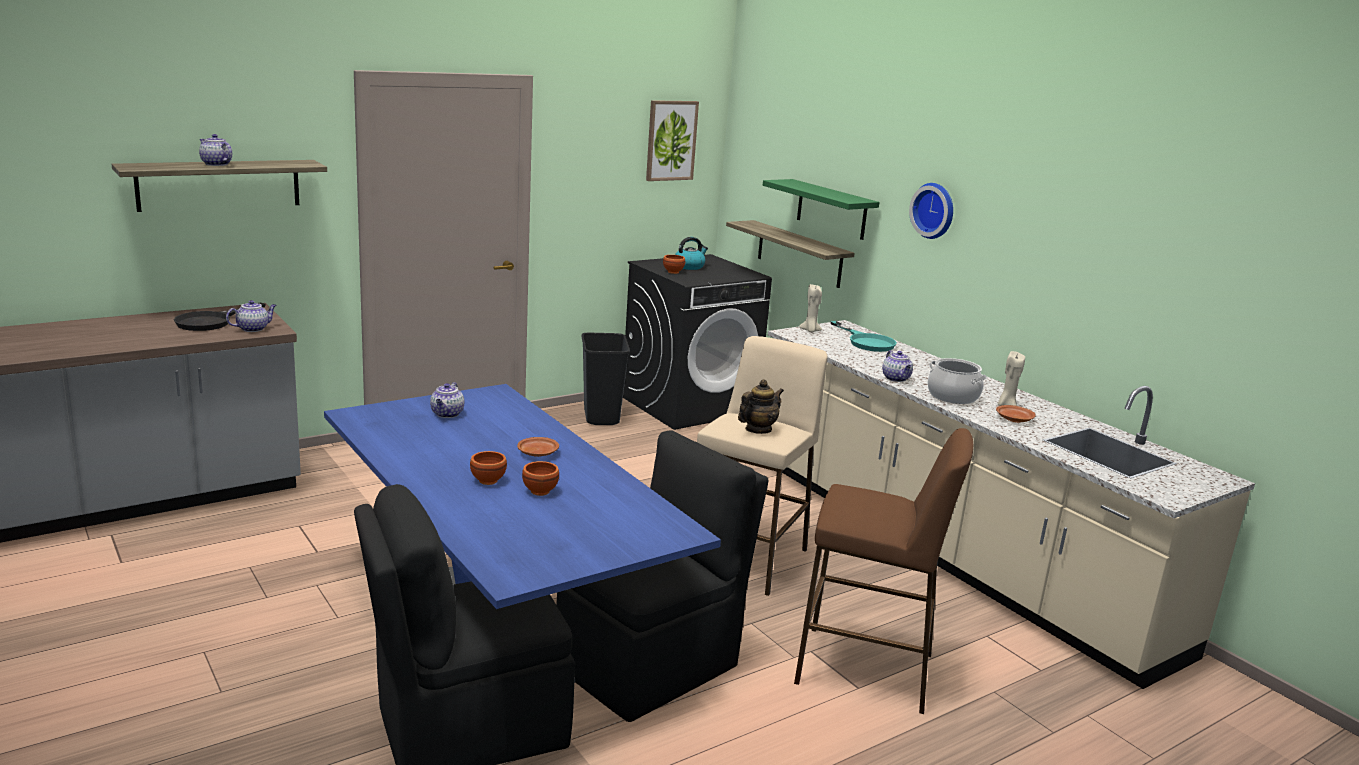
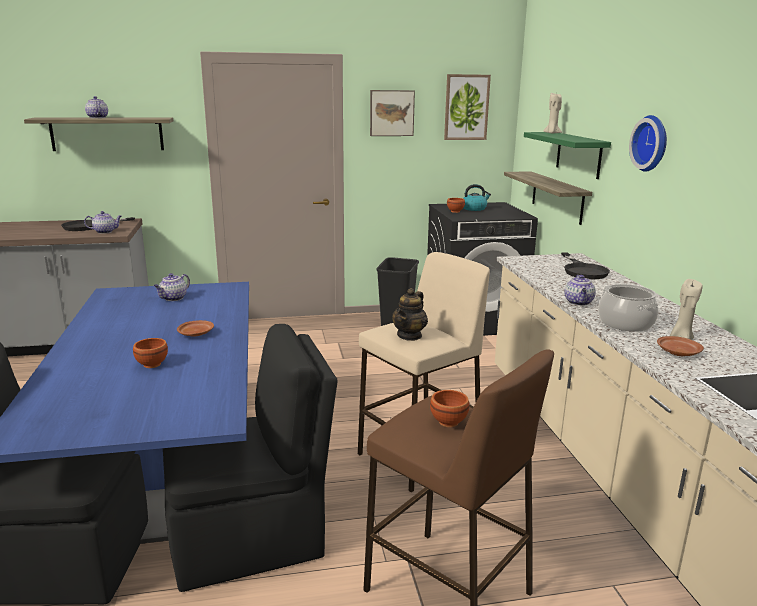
camera: 25 degrees right, 0 degrees up
(488, 481) = (125, 351): brown bowl -> brown bowl (448, 422)
(587, 148) = (391, 113): none -> picture
(758, 430) = (409, 335): teapot -> teapot turned 135 degrees clockwise
(810, 331) = (536, 259): beige candle -> beige candle (552, 133)
(866, 342) = (583, 270): turquoise frying pan -> black frying pan

